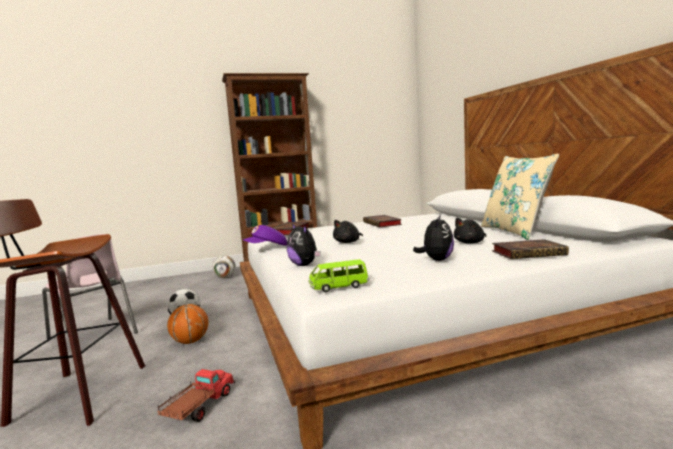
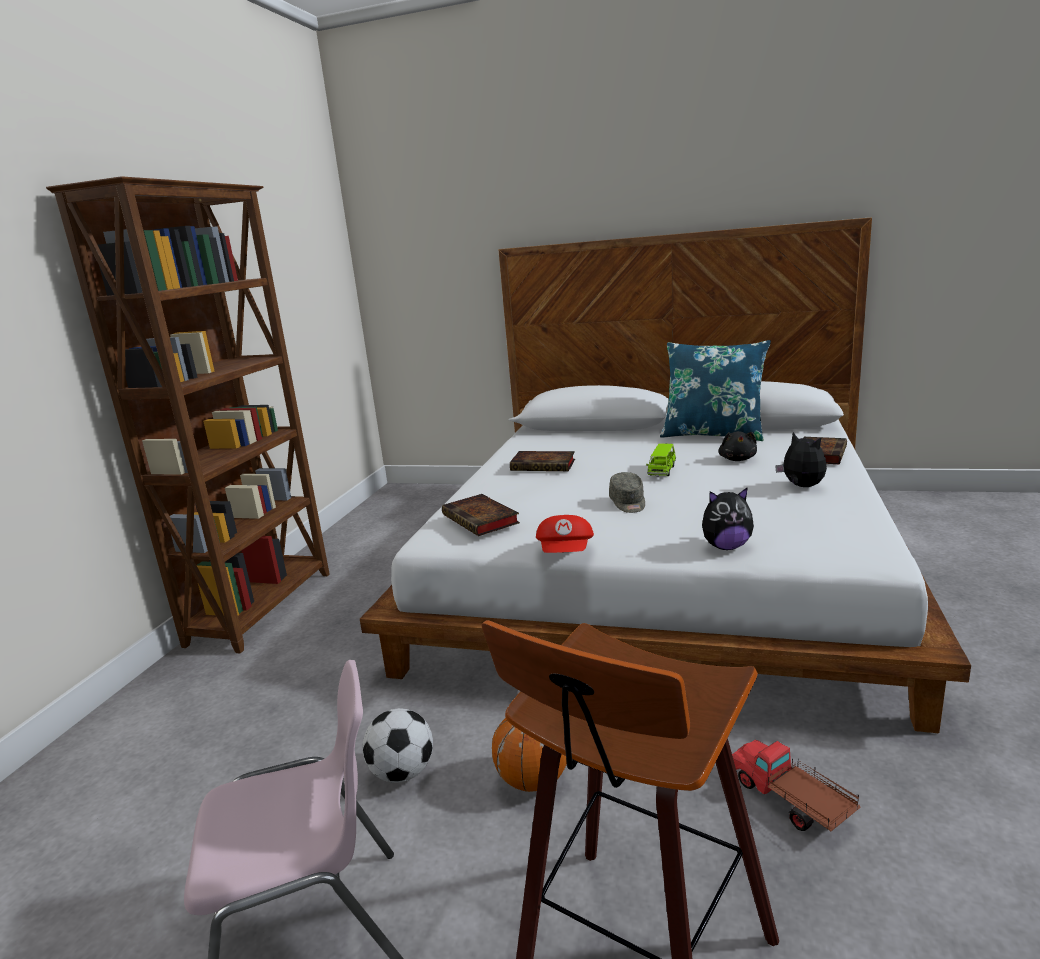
camera: 55 degrees left, 10 degrees up
(225, 277) = (213, 684): football -> none
(267, 248) = (566, 553): purple cap -> red cap
(338, 287) = (865, 546): green toy car -> green toy car (662, 471)
(348, 242) = (628, 503): black plush toy -> grey cap
(515, 231) = (713, 434): beige pillow -> blue pillow

